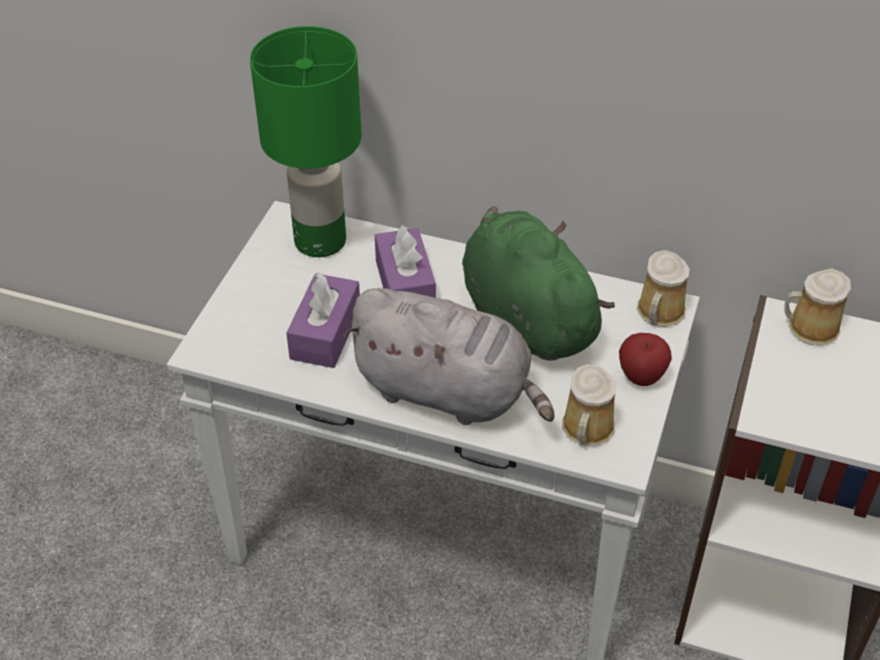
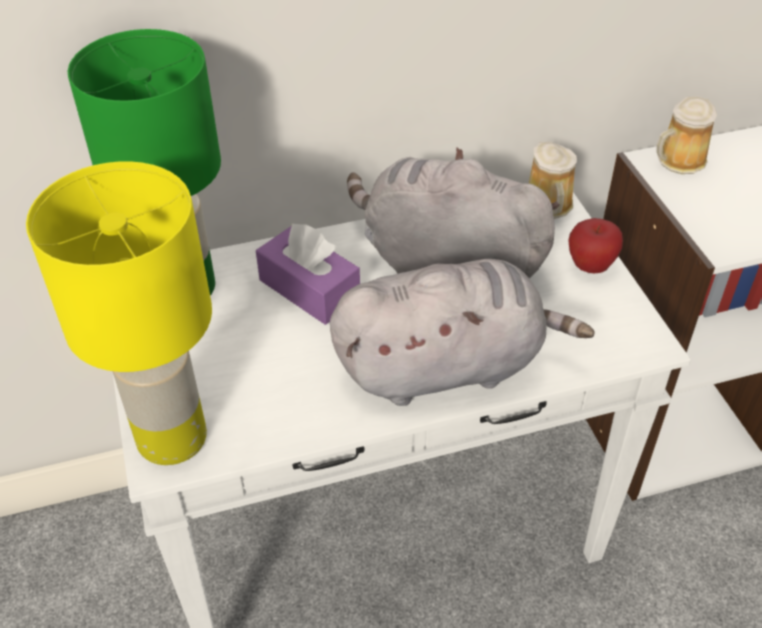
camera: 35 degrees left, 0 degrees up
(223, 339) = (172, 436): none -> yellow table lamp
(325, 333) = (275, 373): purple tissue box -> none
(525, 316) = (445, 263): green plush toy -> grey plush toy
(587, 430) = (595, 334): mug -> none

